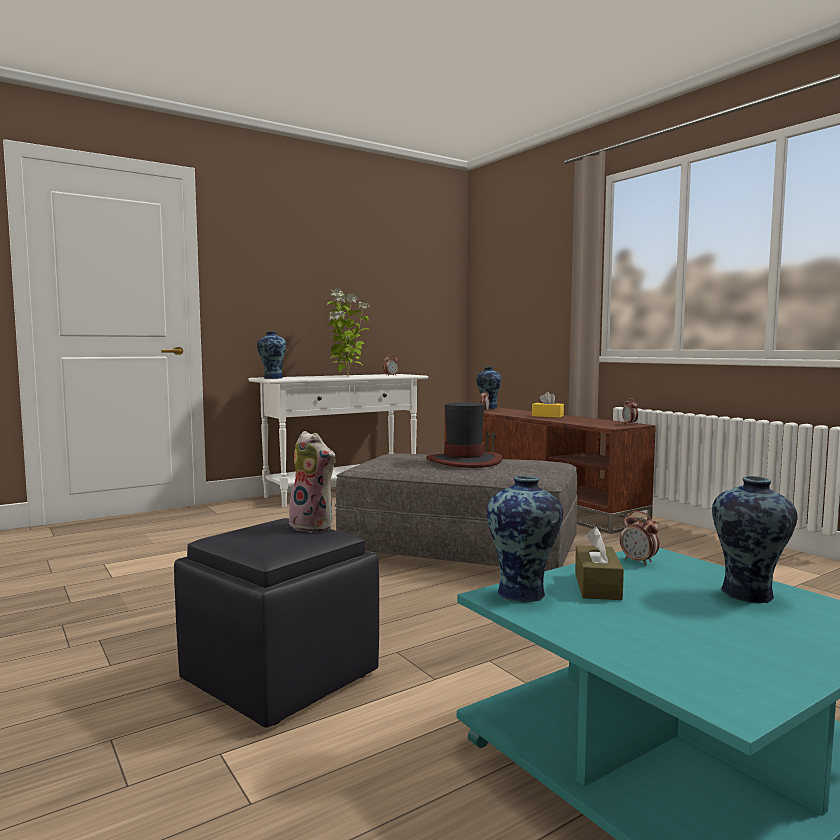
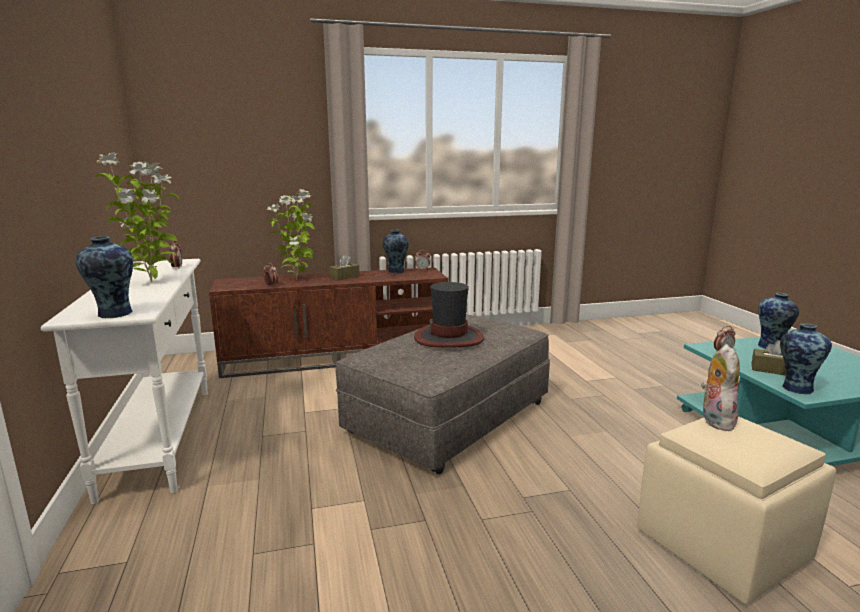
camera: 70 degrees left, 10 degrees up
(278, 677) = (722, 547): black ottoman -> beige ottoman
(314, 526) = (714, 420): plush toy -> plush toy turned 45 degrees counterclockwise
(488, 408) = (244, 280): vase -> vase (396, 271)
(514, 412) = (297, 279): none -> potted plant
(547, 416) = (344, 277): yellow tissue box -> brown tissue box

